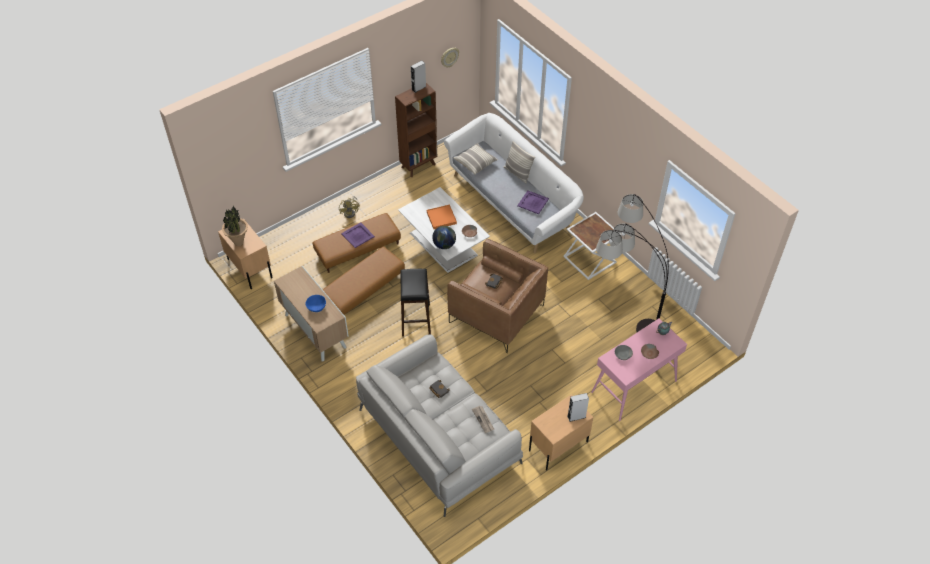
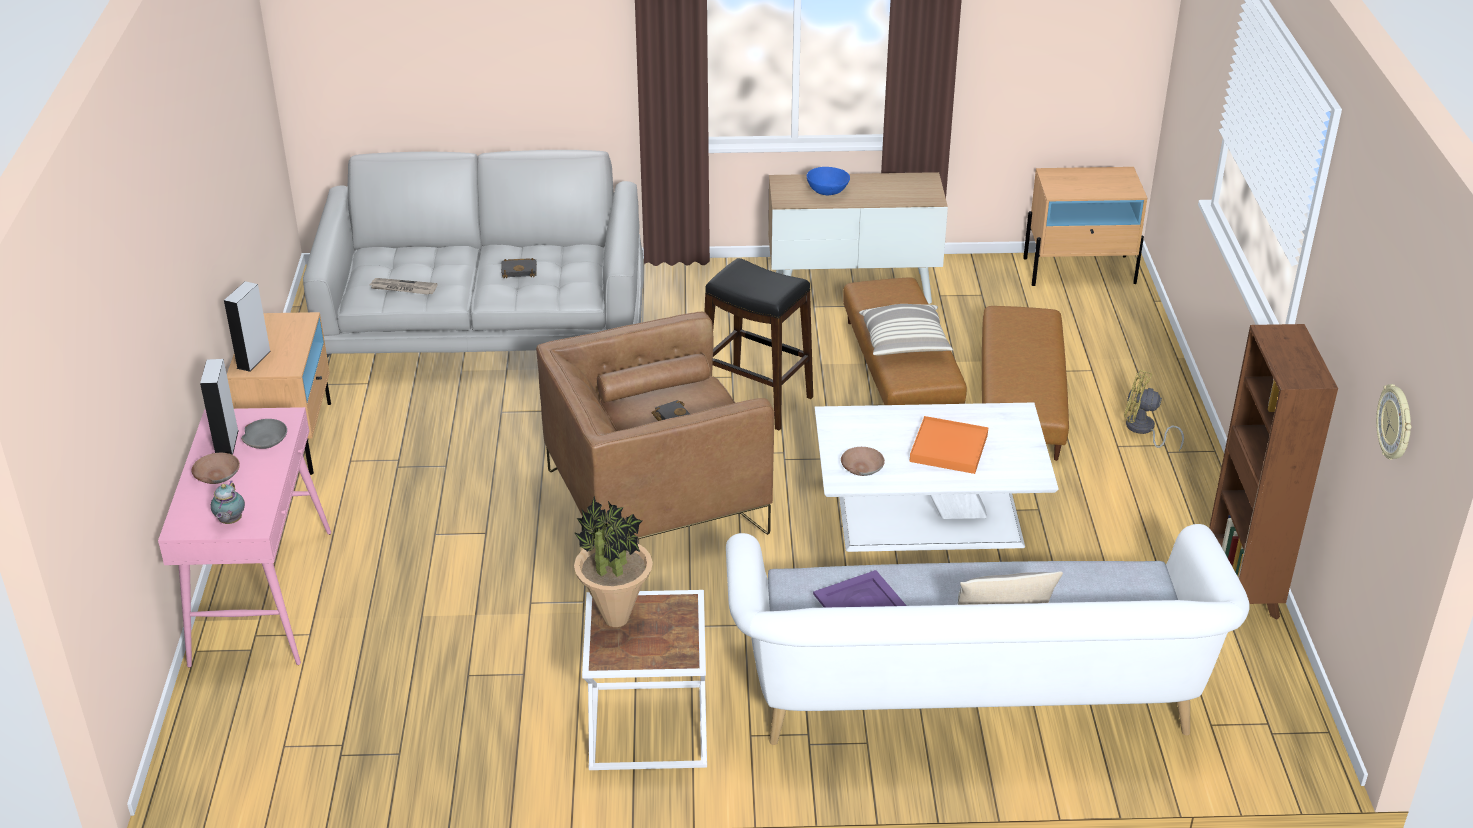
camera: 125 degrees right, 15 degrees down
(239, 243) = (1080, 176): potted plant -> potted plant (615, 618)
(358, 235) = (1024, 361): purple tray -> none
(418, 88) = (1313, 368): grey speaker -> grey speaker (227, 443)
(444, 245) = (861, 420): globe -> none
(475, 163) = (1102, 582): pillow -> pillow (905, 343)
(619, 319) = (433, 675): floor lamp -> none

